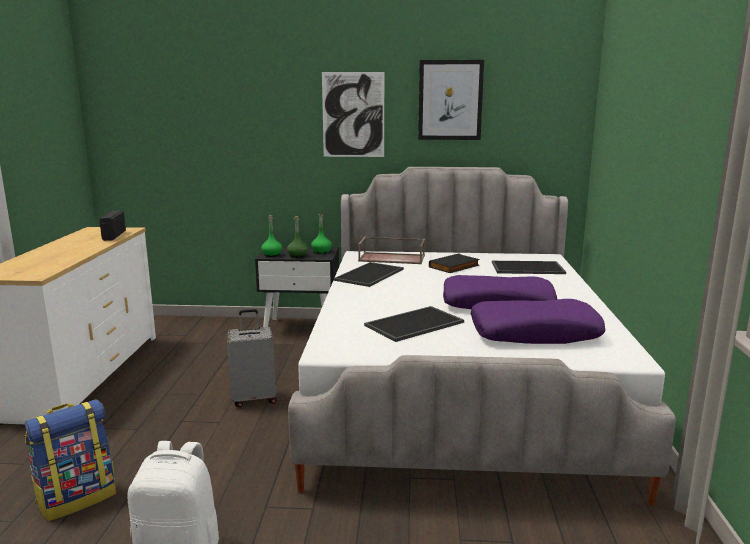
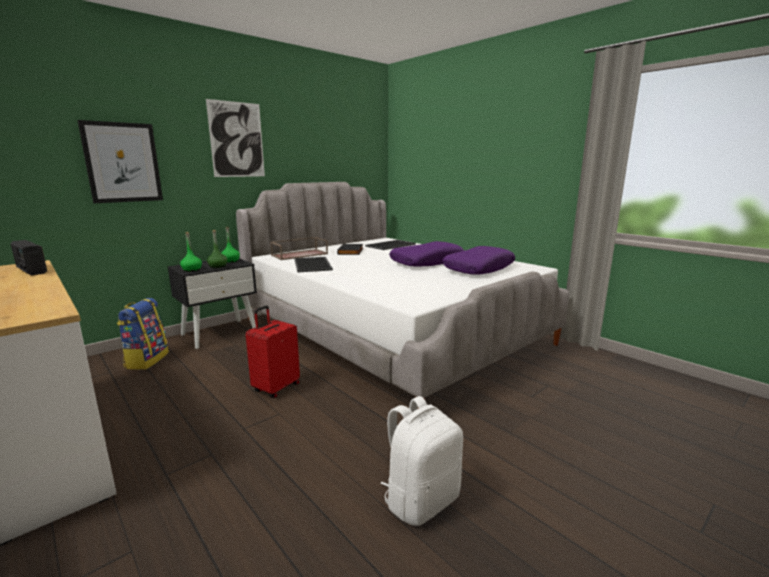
camera: 45 degrees left, 0 degrees up
(77, 498) = (263, 532): backpack -> backpack (146, 360)
(254, 398) = (276, 388): grey suitcase -> red suitcase
(414, 324) = (417, 280): tray -> none
(450, 100) = (307, 131): picture -> picture (122, 162)

